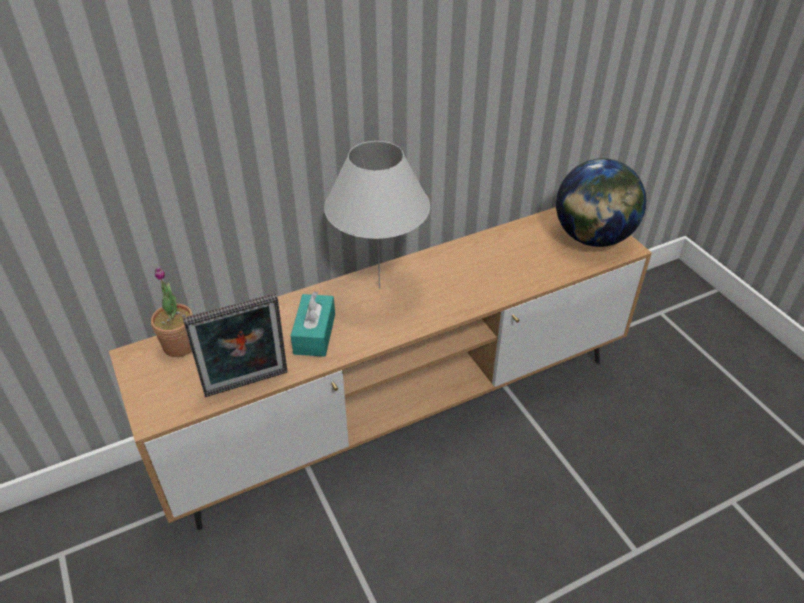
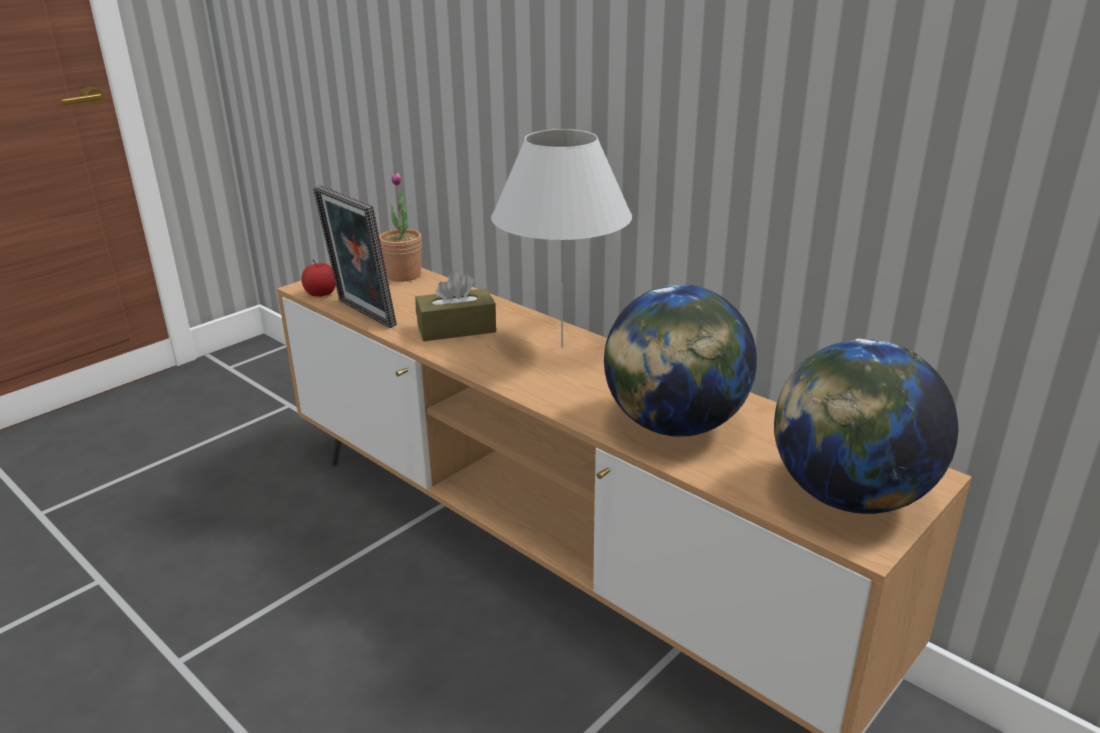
camera: 70 degrees right, 15 degrees down
(178, 408) = (321, 294): none -> apple
(314, 334) = (456, 329): turquoise tissue box -> brown tissue box
(504, 271) = (674, 426): none -> globe

